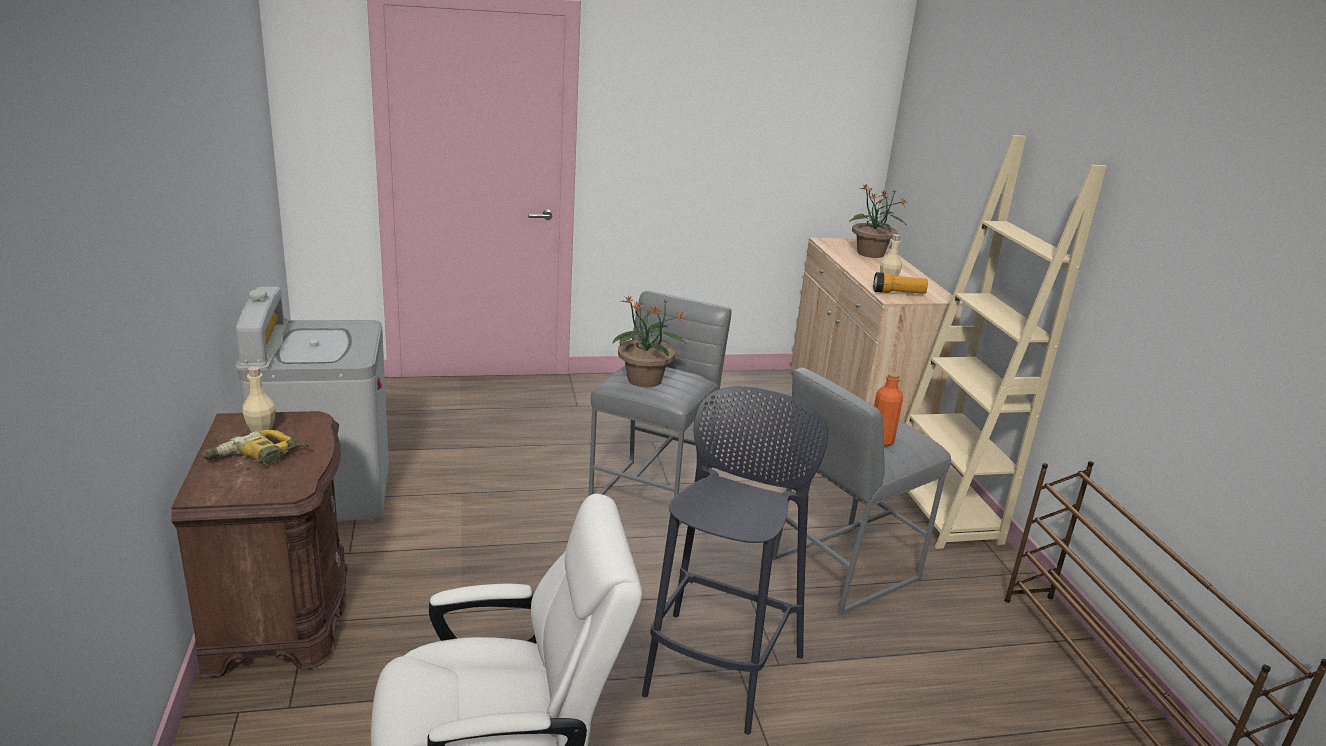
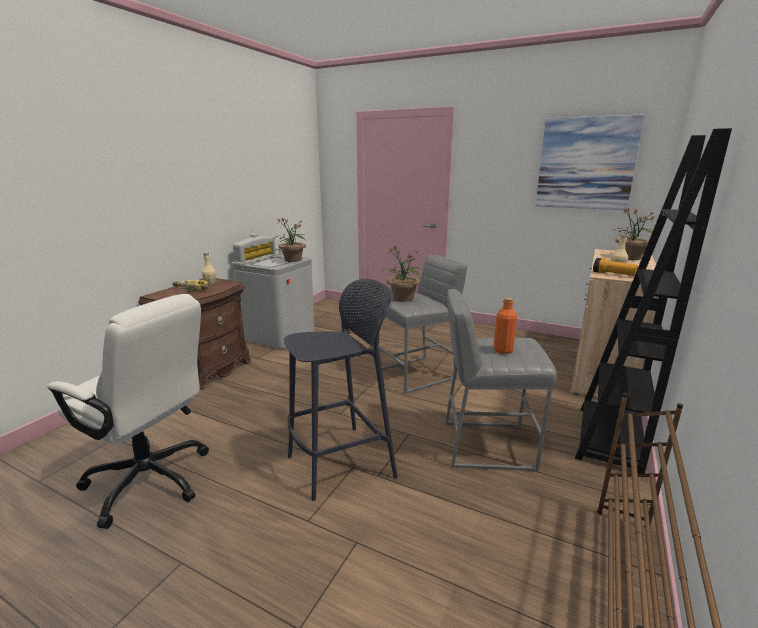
camera: 40 degrees right, 5 degrees down
(350, 333) = (293, 260): none -> potted plant
(791, 111) = (586, 163): none -> picture
(942, 511) = (609, 439): beige bookcase -> black bookcase

